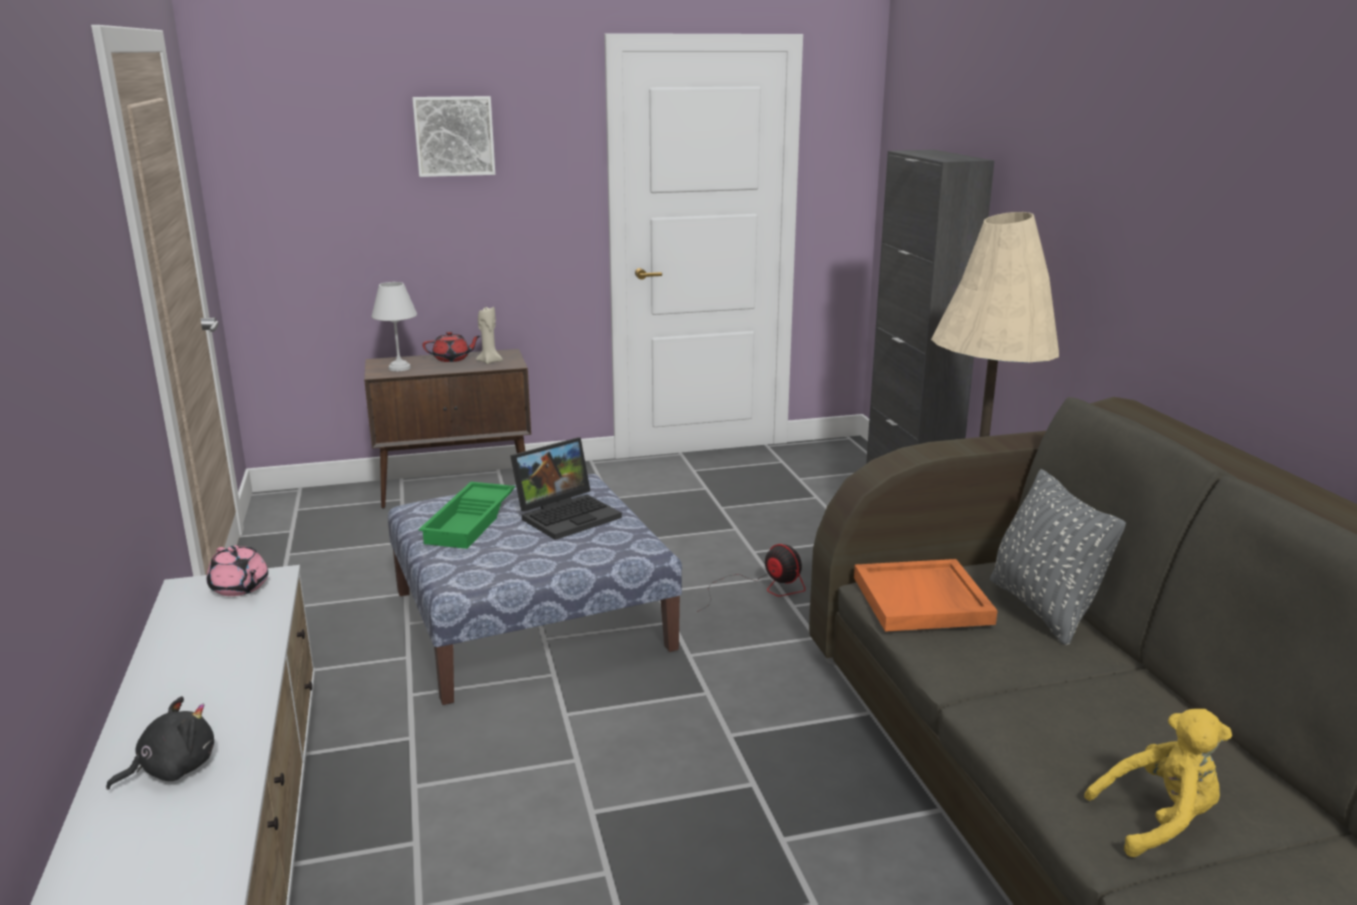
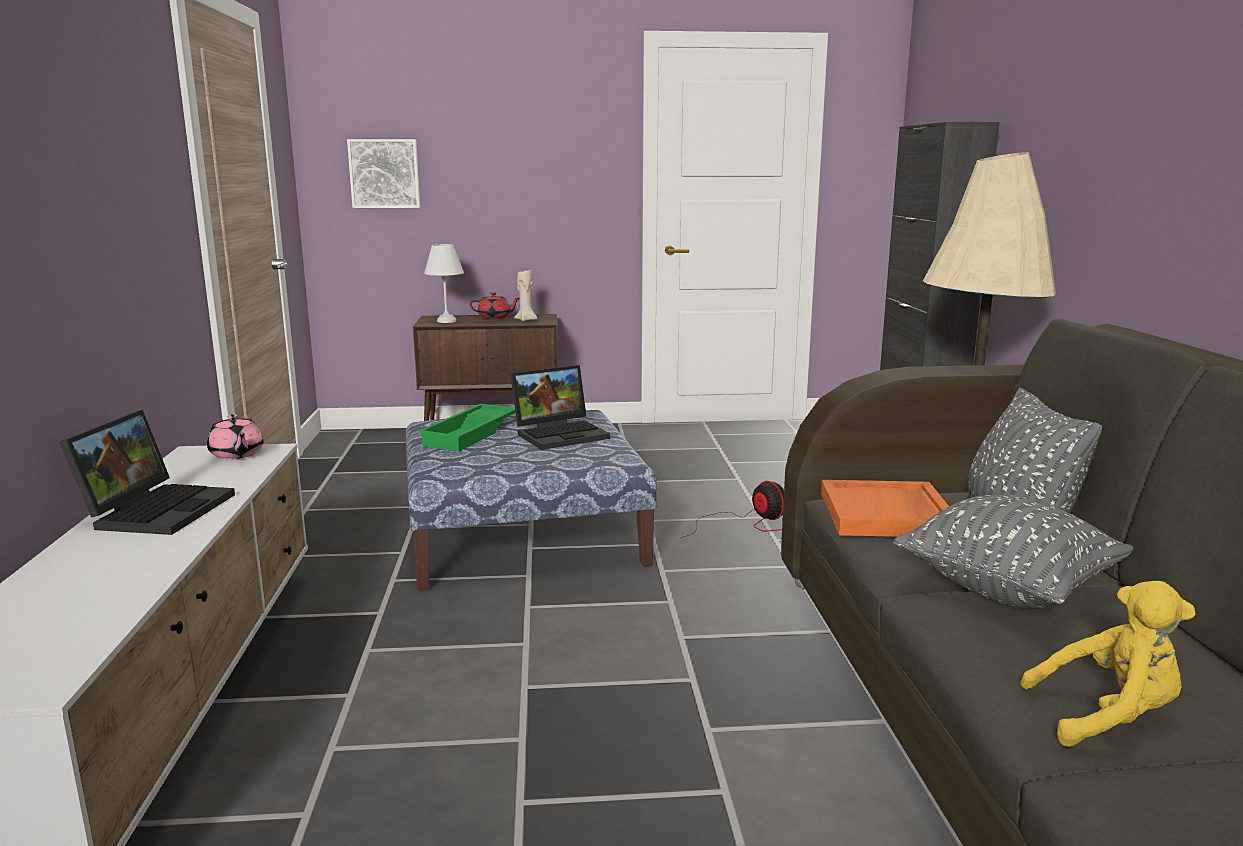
camera: 10 degrees right, 5 degrees down
(172, 769) = (98, 568): black plush toy -> none
(192, 678) = (157, 509): none -> laptop
(454, 136) = (507, 120): picture -> picture (384, 173)
(1049, 684) = (1006, 589): none -> grey pillow

